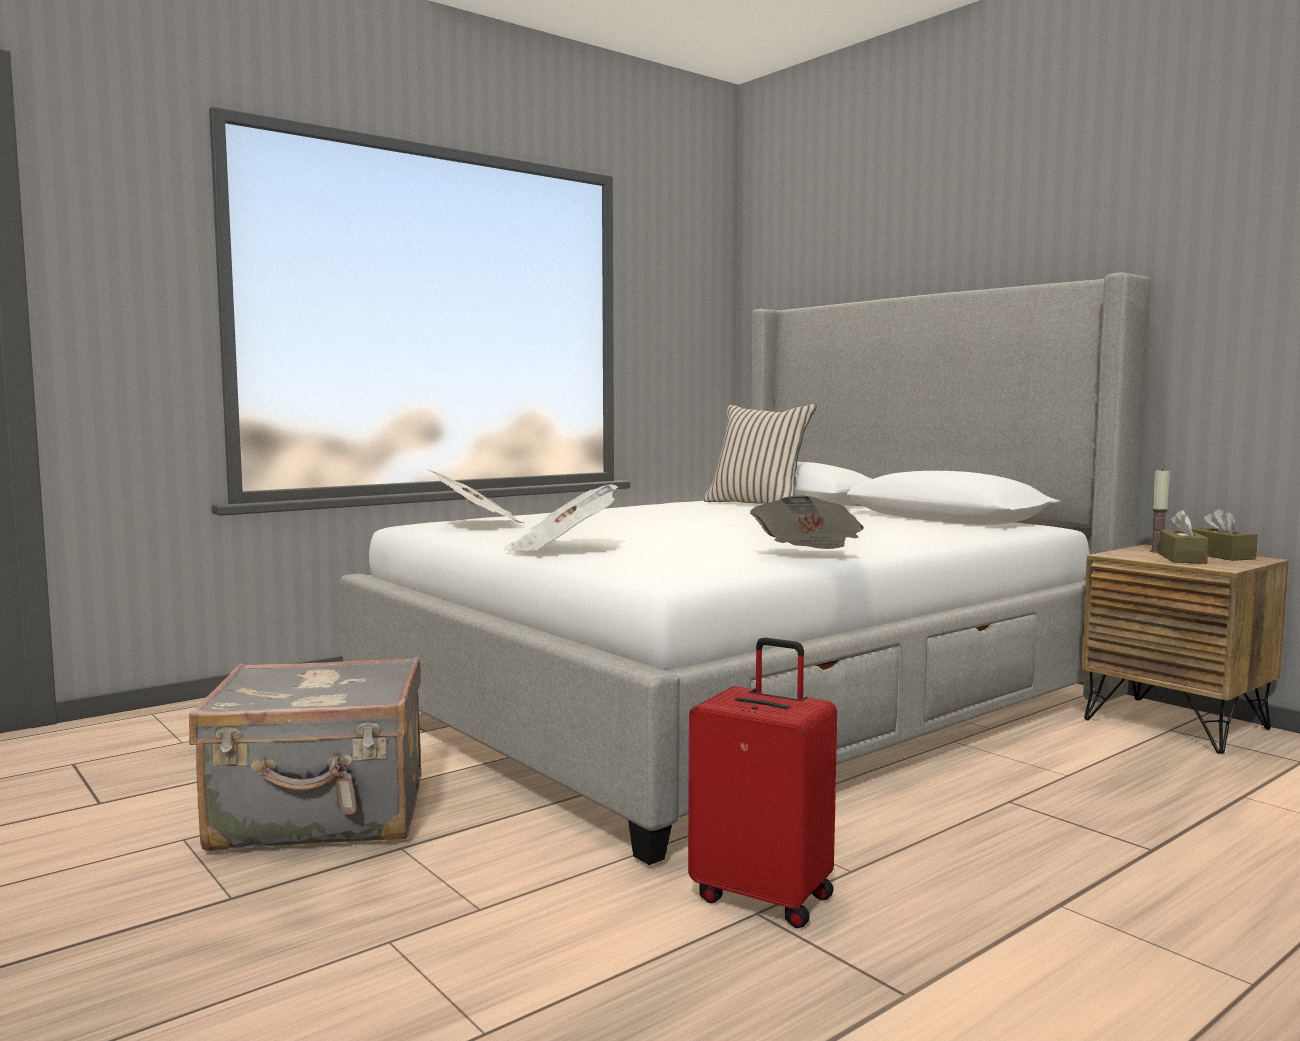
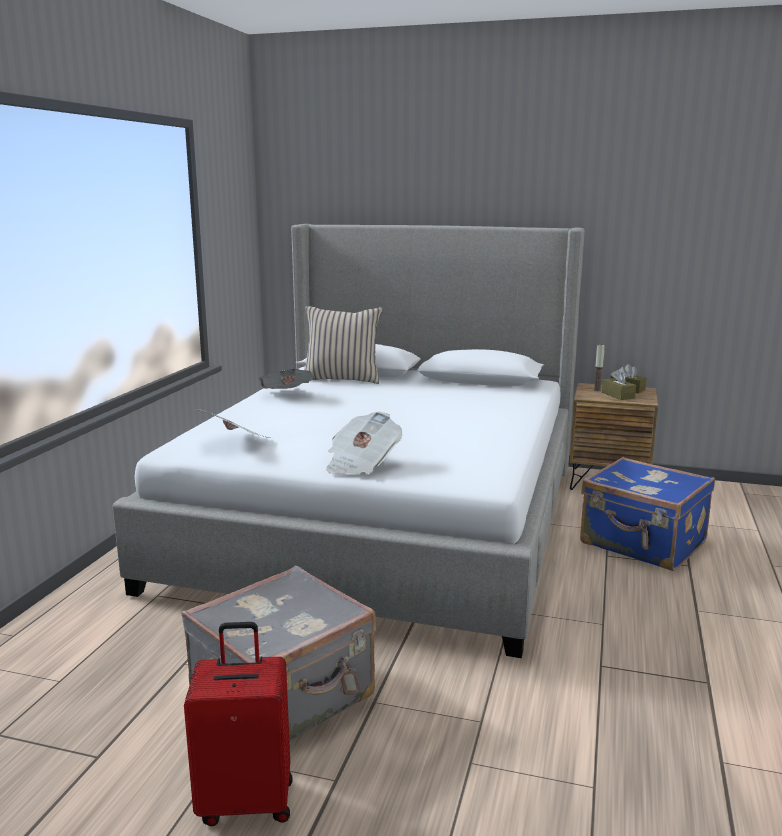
camera: 35 degrees left, 10 degrees up
(764, 896) = (590, 654): red suitcase -> red suitcase (246, 801)
(808, 555) = (507, 441): newspaper -> newspaper (287, 395)
(1103, 804) = (642, 544): none -> blue suitcase

